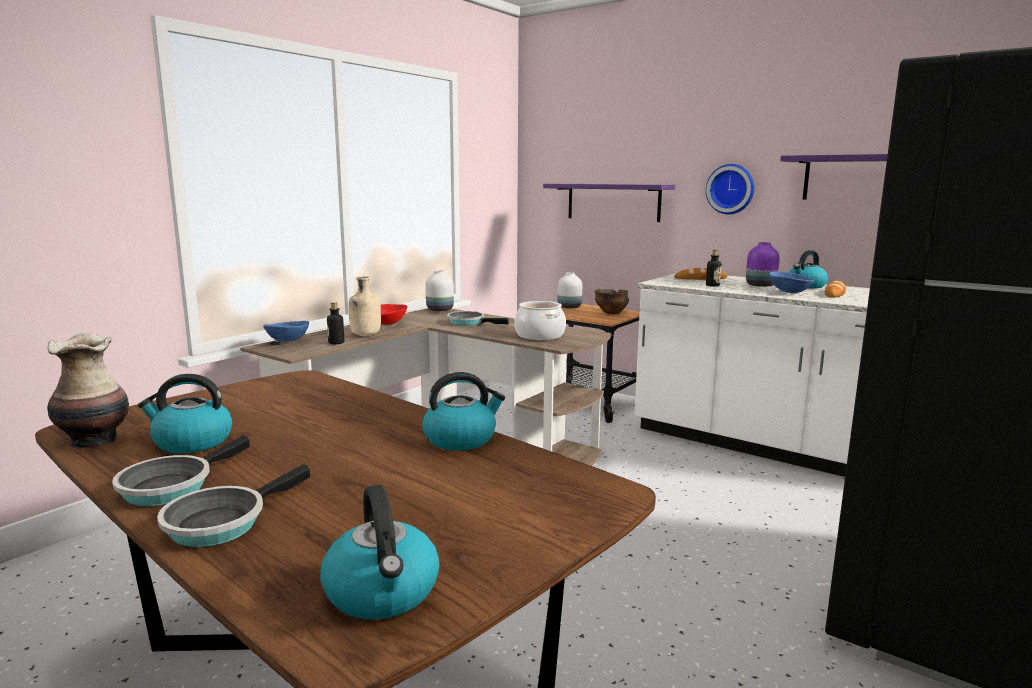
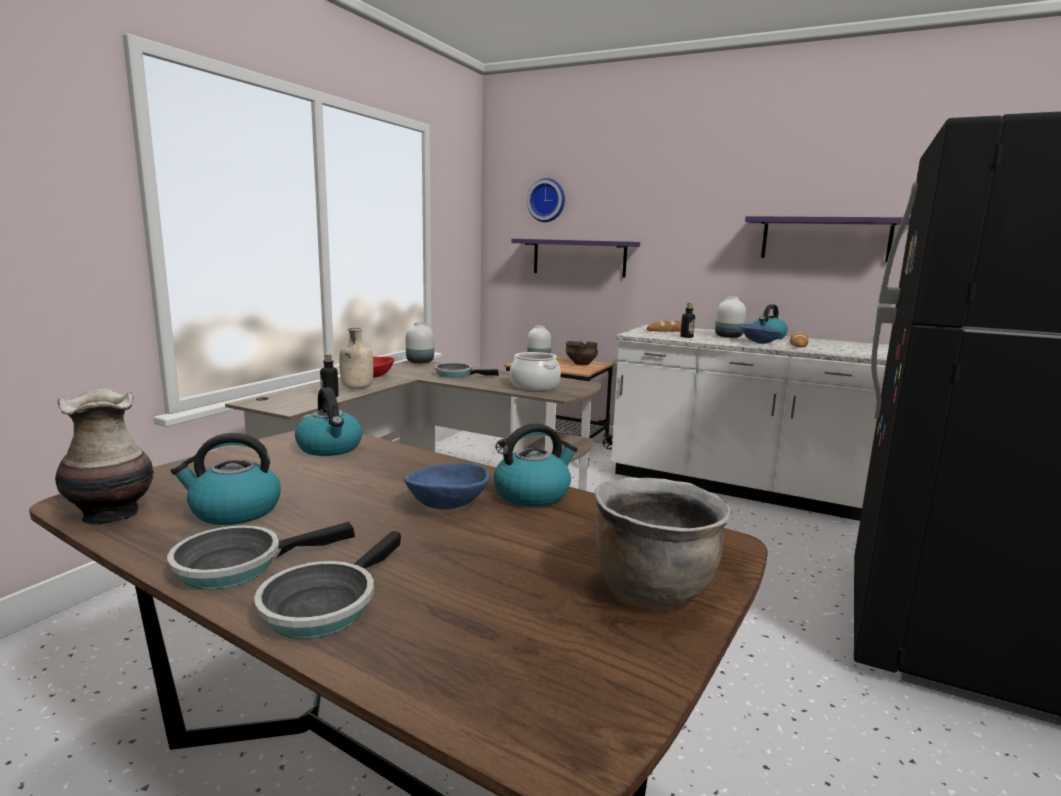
camera: 10 degrees left, 0 degrees up
(171, 486) = (238, 565): frying pan -> frying pan turned 45 degrees clockwise
(287, 341) = (276, 396): blue bowl -> blue bowl (447, 506)
(383, 593) = (562, 676): kettle -> kettle (330, 448)
(514, 528) = (652, 588): none -> brown cooking pot
(731, 189) = (694, 247): wall clock -> wall clock (547, 200)
(761, 285) = (729, 337): purple vase -> white vase

